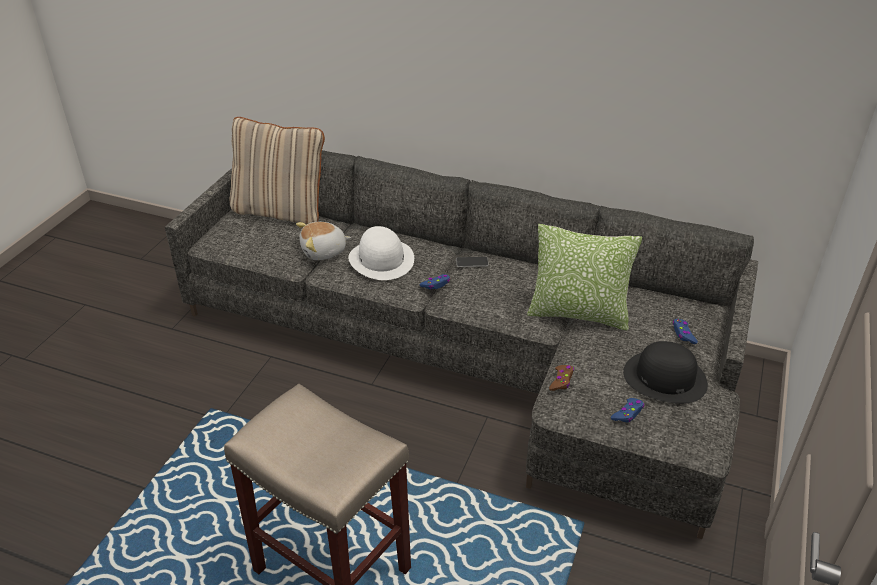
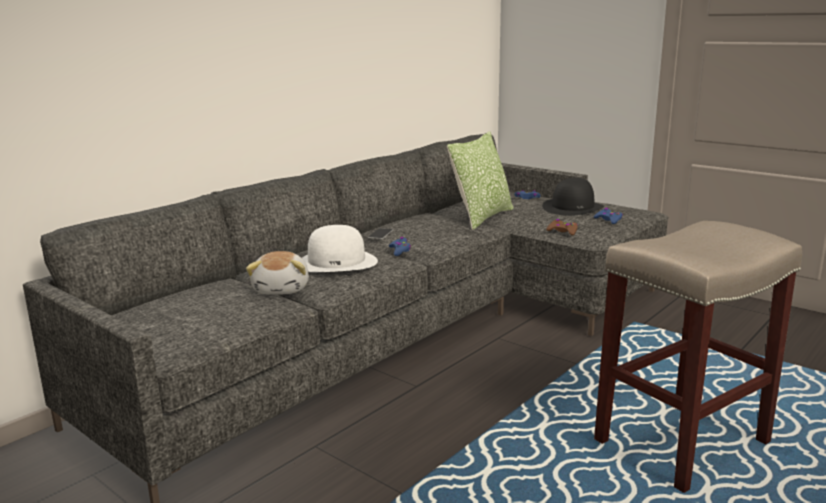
camera: 70 degrees left, 20 degrees down
(281, 211) = (163, 300): beige pillow -> none

